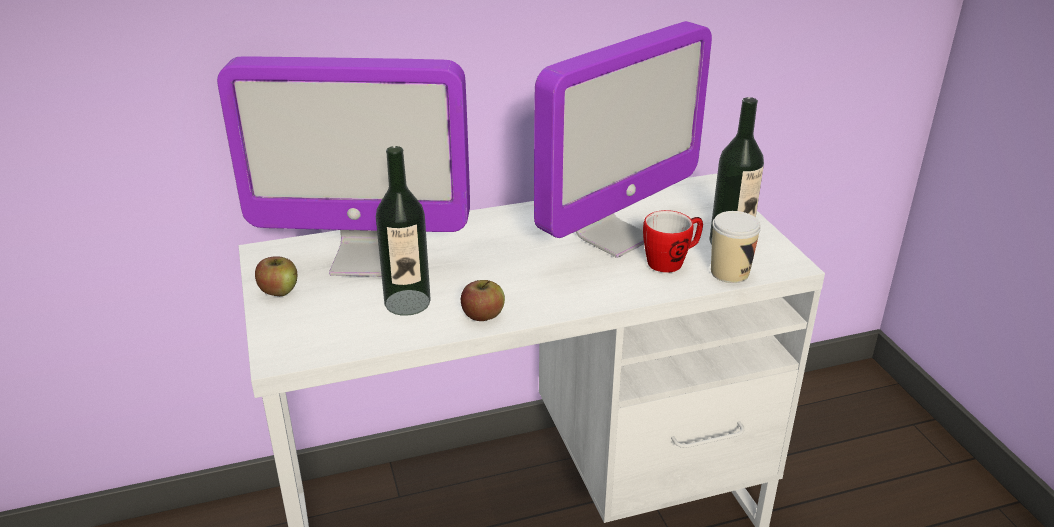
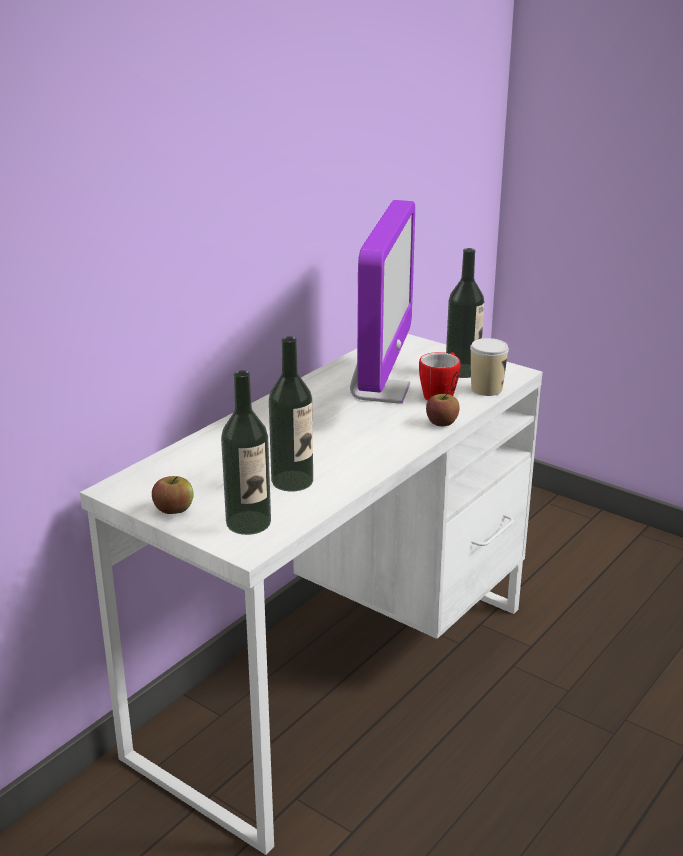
camera: 35 degrees left, 5 degrees down
(315, 330) = (248, 523): none -> bottle
(364, 259) = (211, 465): monitor -> none
(483, 315) = (360, 469): apple -> apple (442, 422)

